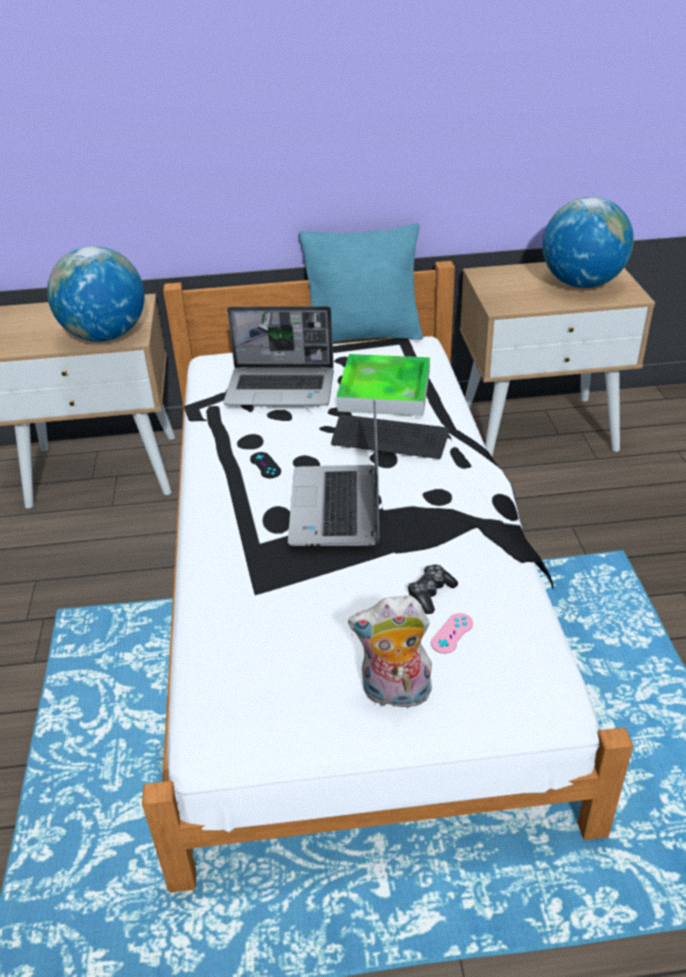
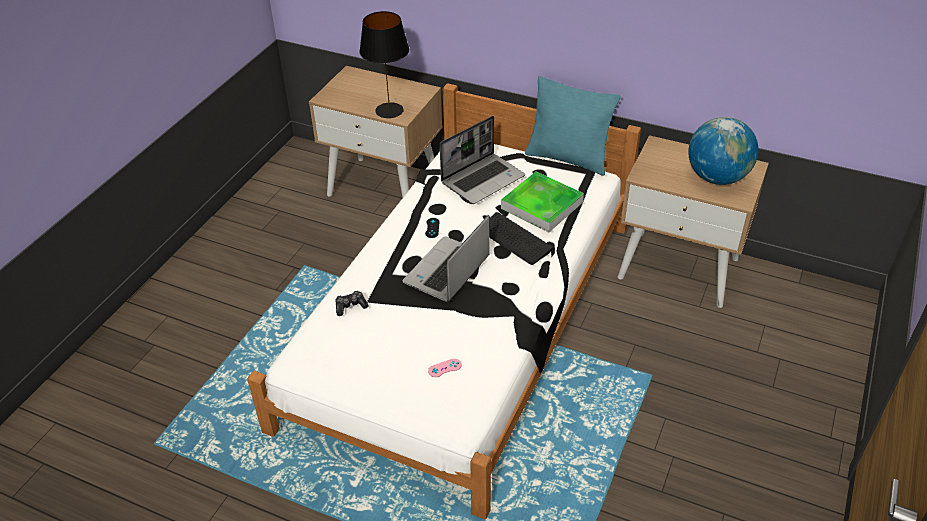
camera: 30 degrees right, 5 degrees up
(105, 336) = (389, 110): globe -> black table lamp
(282, 388) = (483, 179): laptop -> laptop turned 75 degrees counterclockwise
(394, 695) = (389, 384): plush toy -> none
(430, 594) = (453, 342): game controller -> game controller (350, 306)

